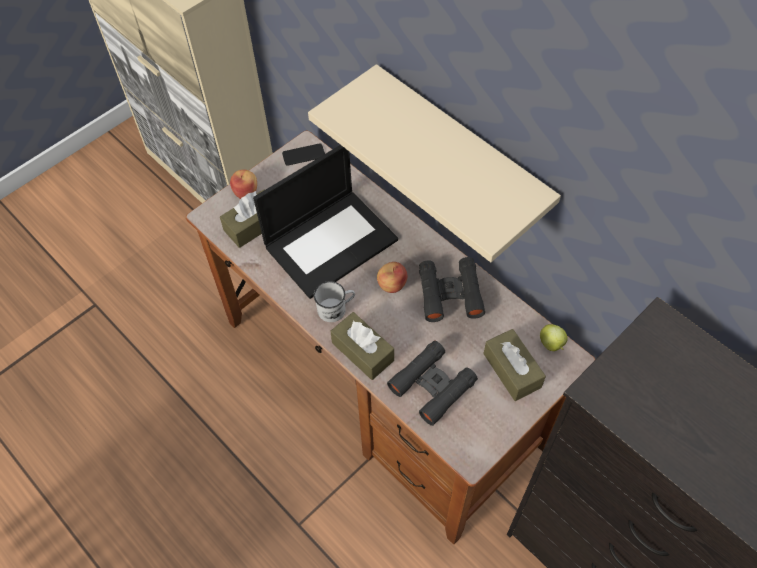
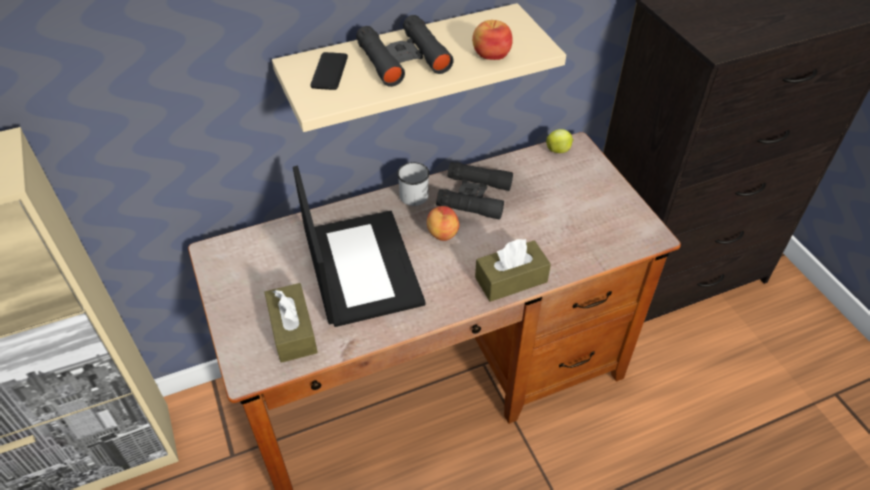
camera: 70 degrees left, 10 degrees down
(246, 192) = (238, 325): apple -> apple (491, 54)
(303, 155) = (224, 256): phone -> phone (329, 71)
(336, 308) = (449, 286): white mug -> white mug (414, 192)
(432, 385) = (570, 239): black binoculars -> black binoculars (403, 59)
(512, 370) = (574, 182): brown tissue box -> none

